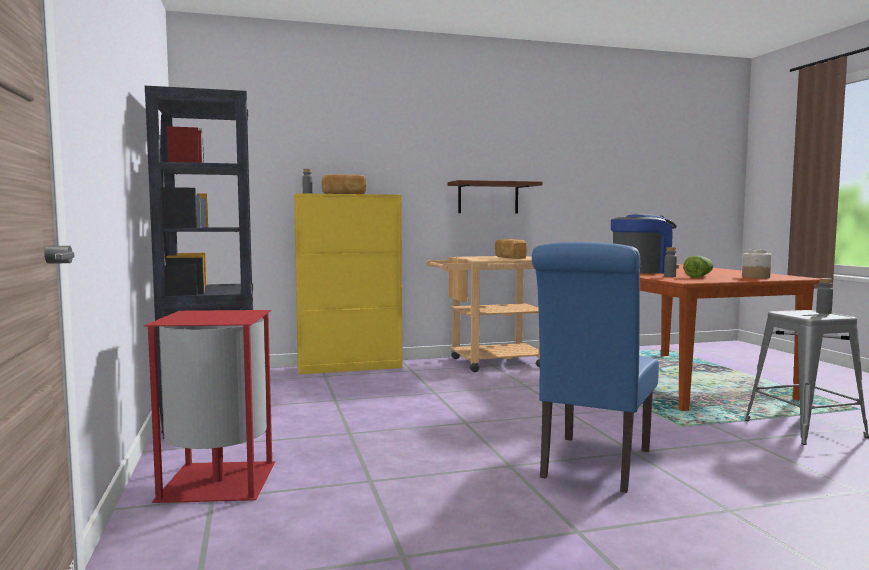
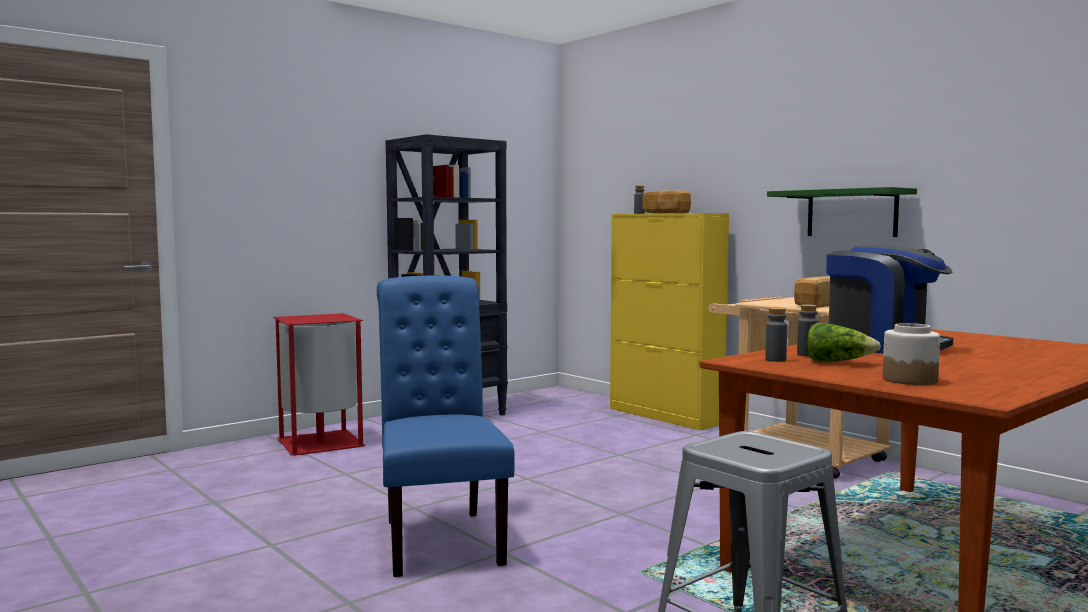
camera: 65 degrees right, 0 degrees up
(488, 198) = (851, 213): brown shelf -> green shelf
(593, 466) = (439, 537): blue chair -> blue chair turned 75 degrees clockwise
(823, 312) = (791, 454): grey bottle -> grey bottle (775, 360)

